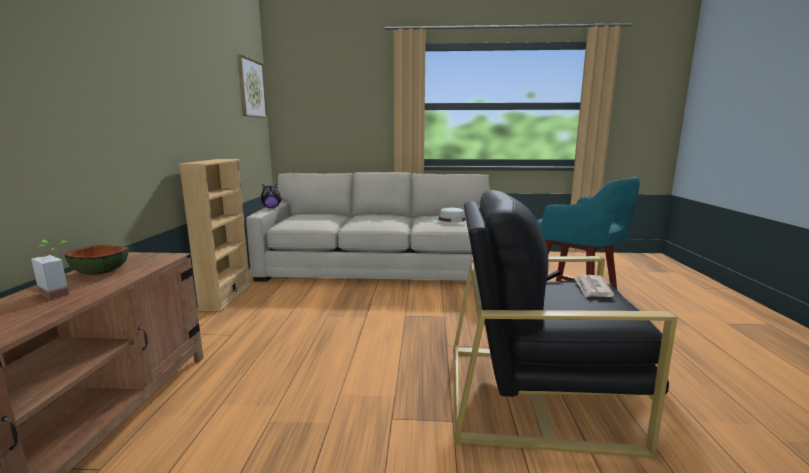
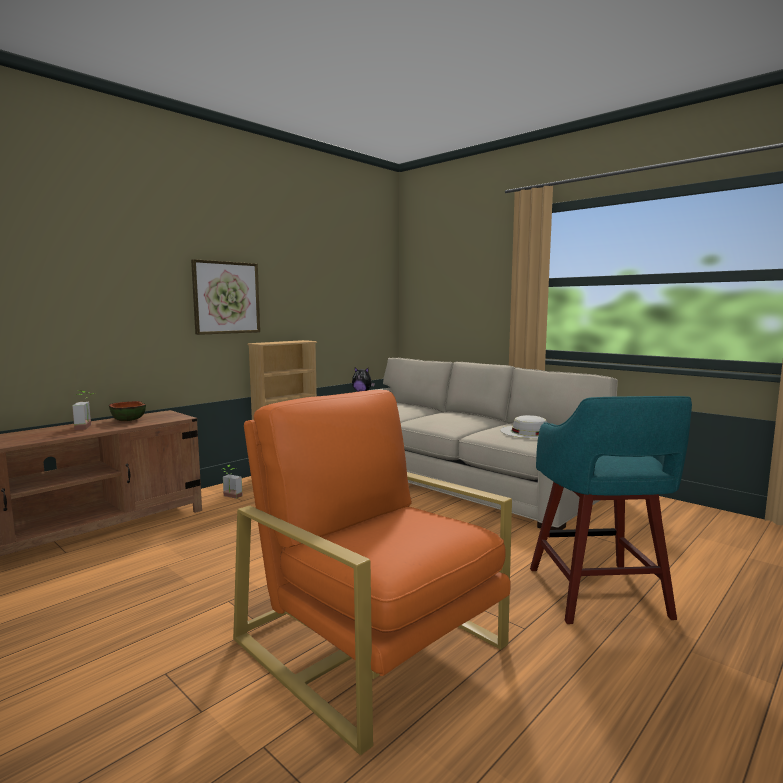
camera: 40 degrees right, 5 degrees down
(210, 336) = (230, 497): none -> potted plant
(252, 88) = (372, 270): picture -> picture (226, 297)
(536, 393) = (372, 643): black armchair -> orange armchair
(592, 288) = (435, 530): newspaper -> none

